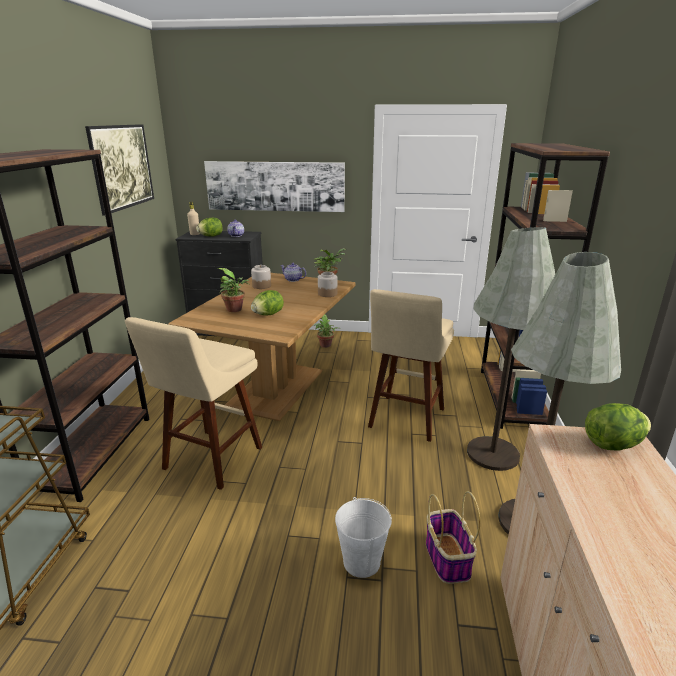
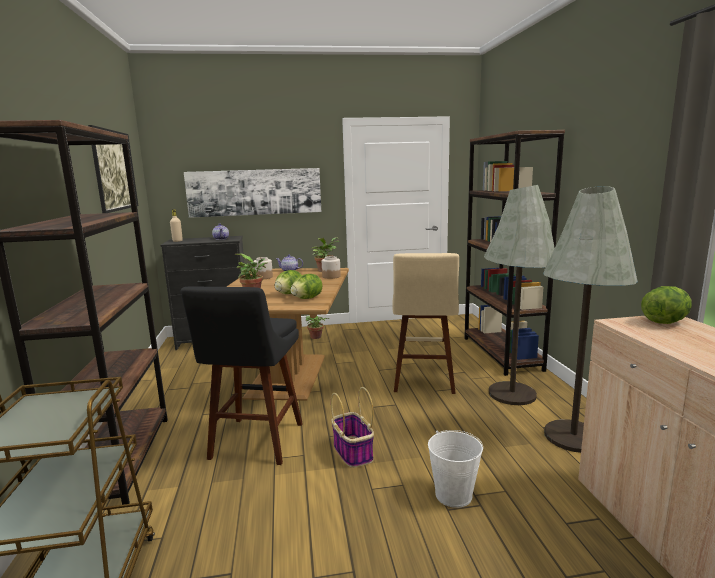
camera: 15 degrees left, 10 degrees down
(209, 461) = (255, 444): beige stool -> black stool
(211, 236) = (196, 241): lettuce -> lettuce (307, 298)
(446, 558) = (524, 475): basket -> basket (352, 452)

